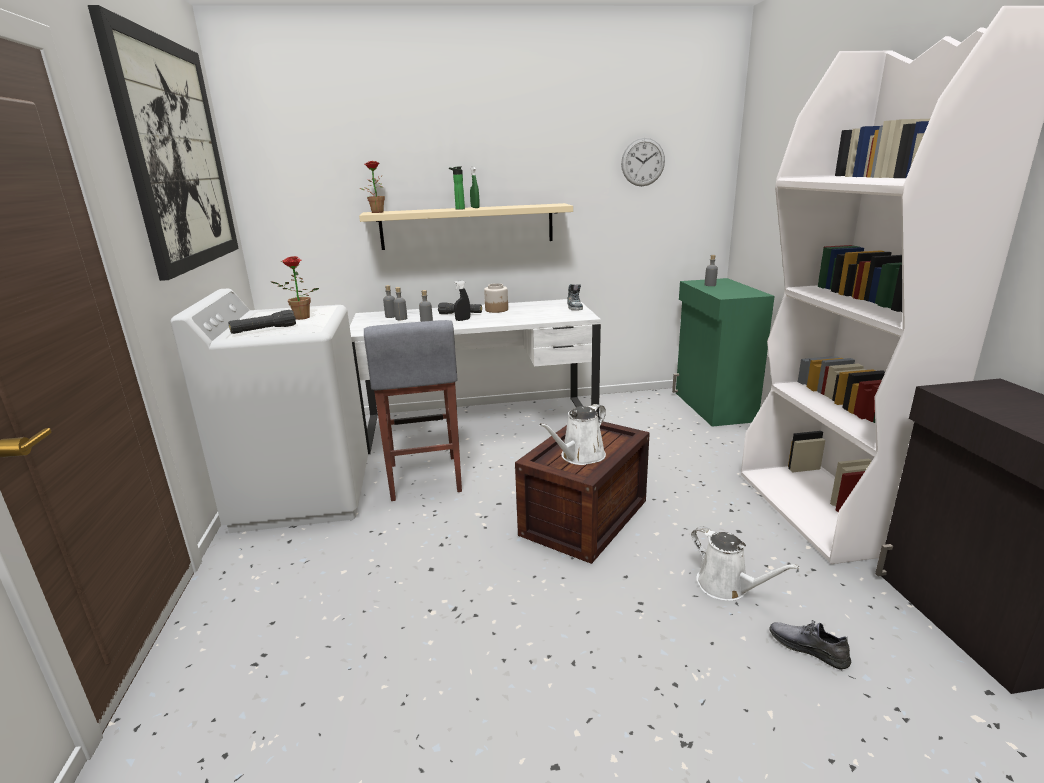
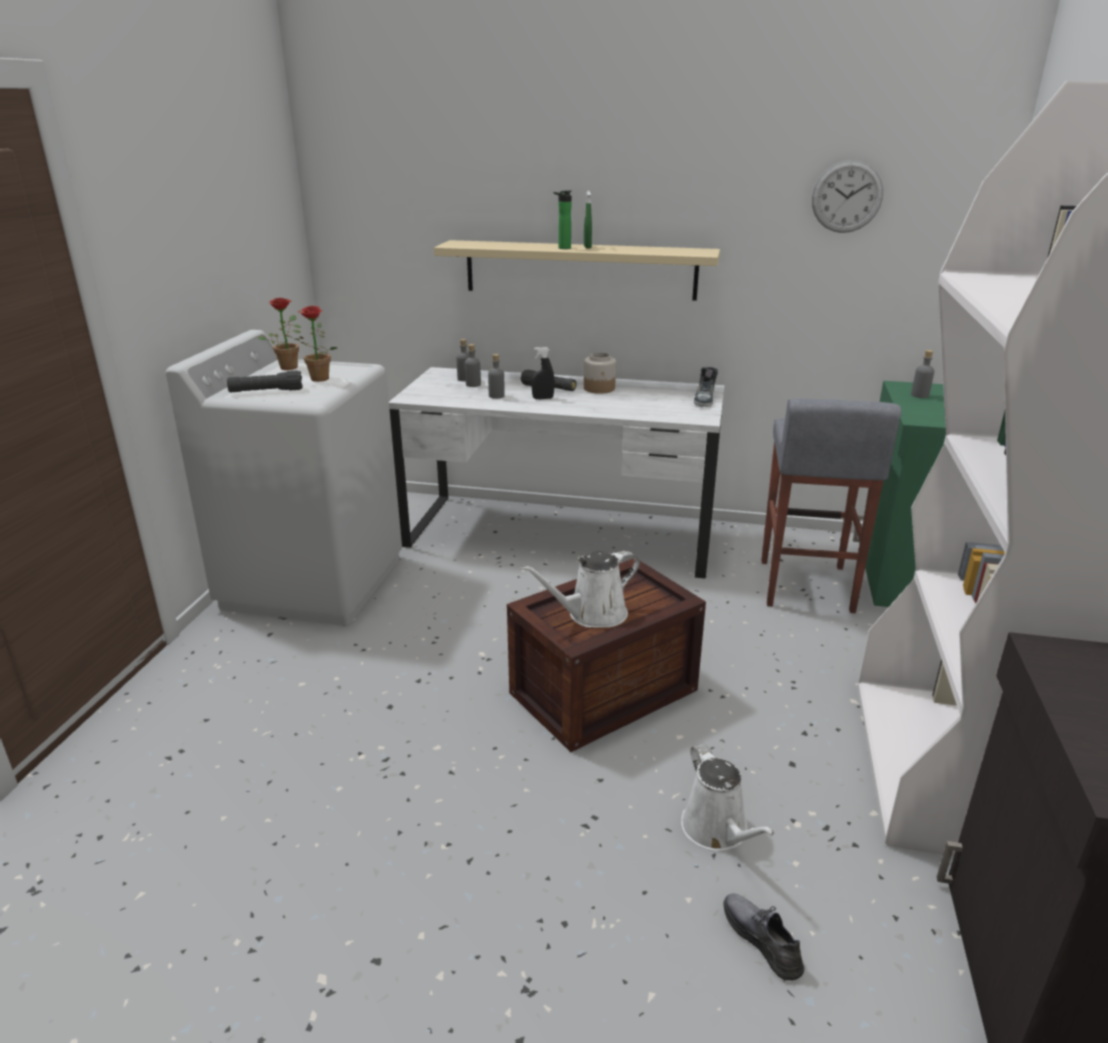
camera: 20 degrees right, 5 degrees up
(176, 155) = (213, 173): picture -> none
(376, 212) = (461, 243): potted plant -> potted plant (289, 366)
(423, 478) = (450, 593): grey stool -> grey stool (804, 586)

